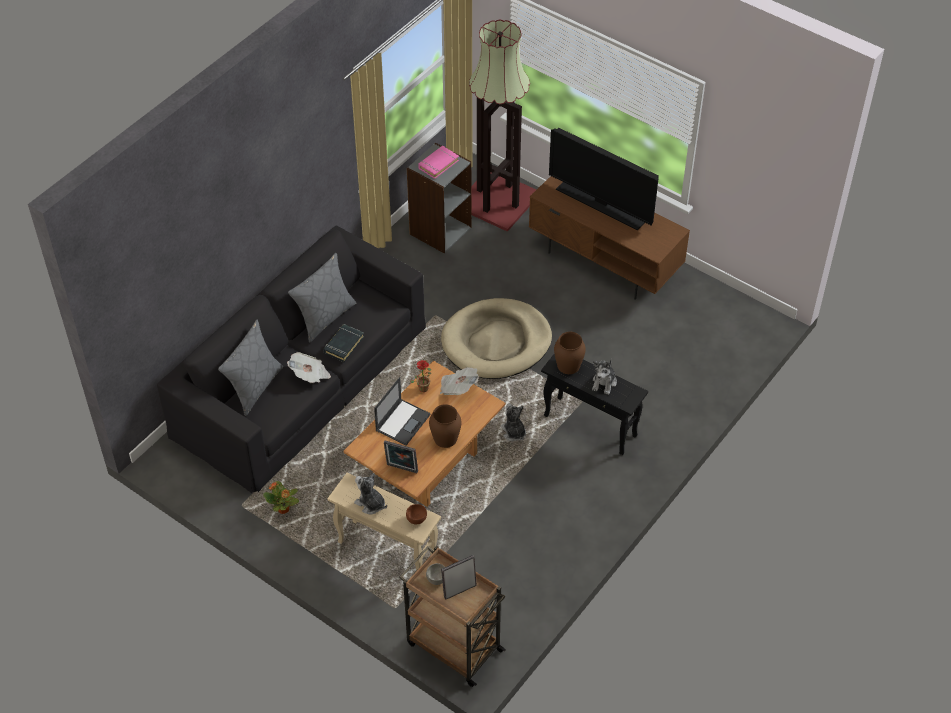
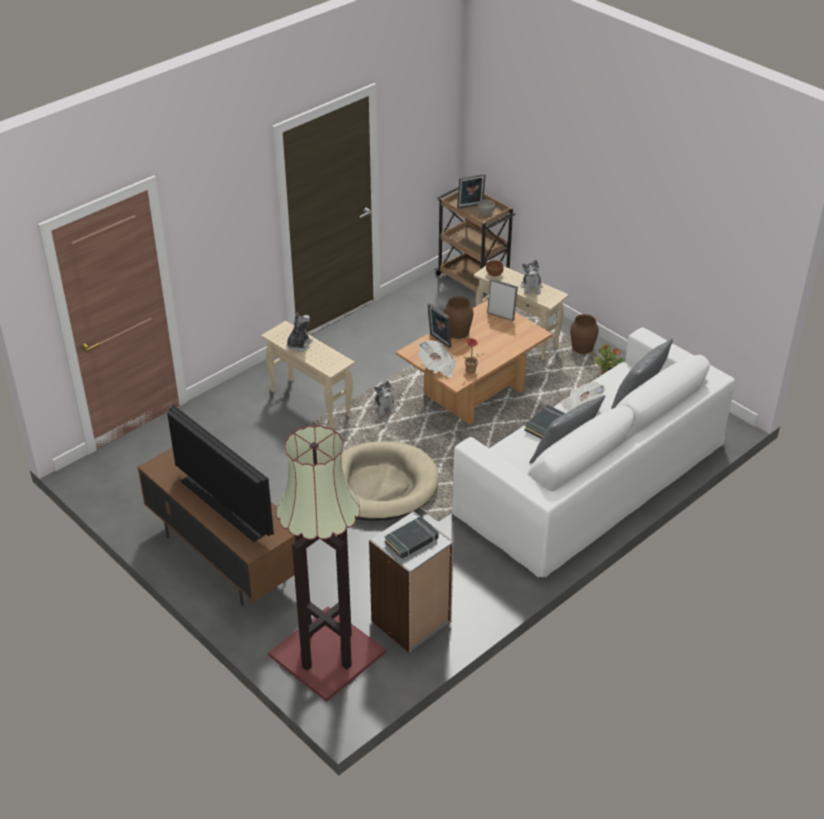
camera: 170 degrees left, 10 degrees down
(300, 379) = (591, 476): black sofa -> white sofa
(370, 504) = (531, 287): plush toy -> plush toy turned 45 degrees clockwise
(403, 422) = (494, 347): laptop -> none
(438, 164) = (412, 540): pink book -> black book
(463, 422) = (439, 341): none -> picture frame
(568, 365) = (327, 362): brown vase -> brown vase (582, 348)
(590, 425) = (310, 403): black side table -> beige side table

